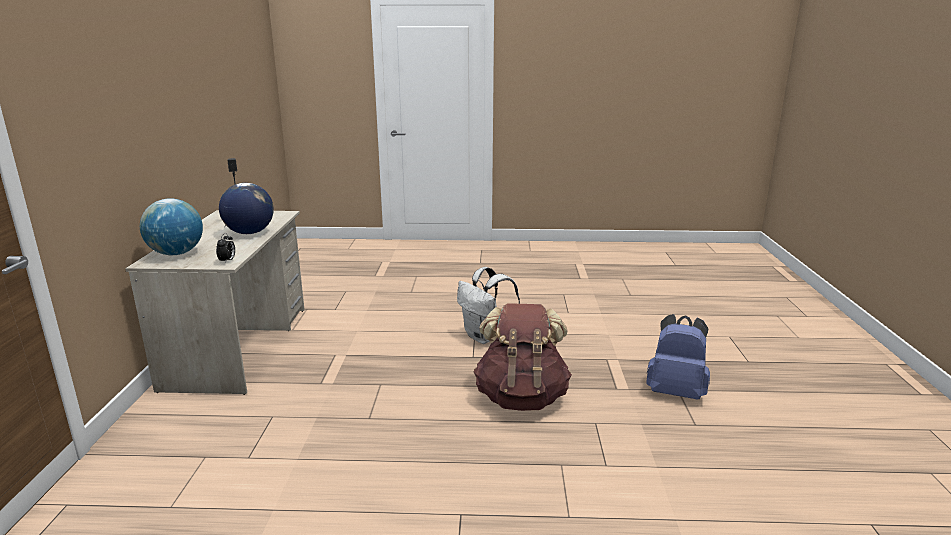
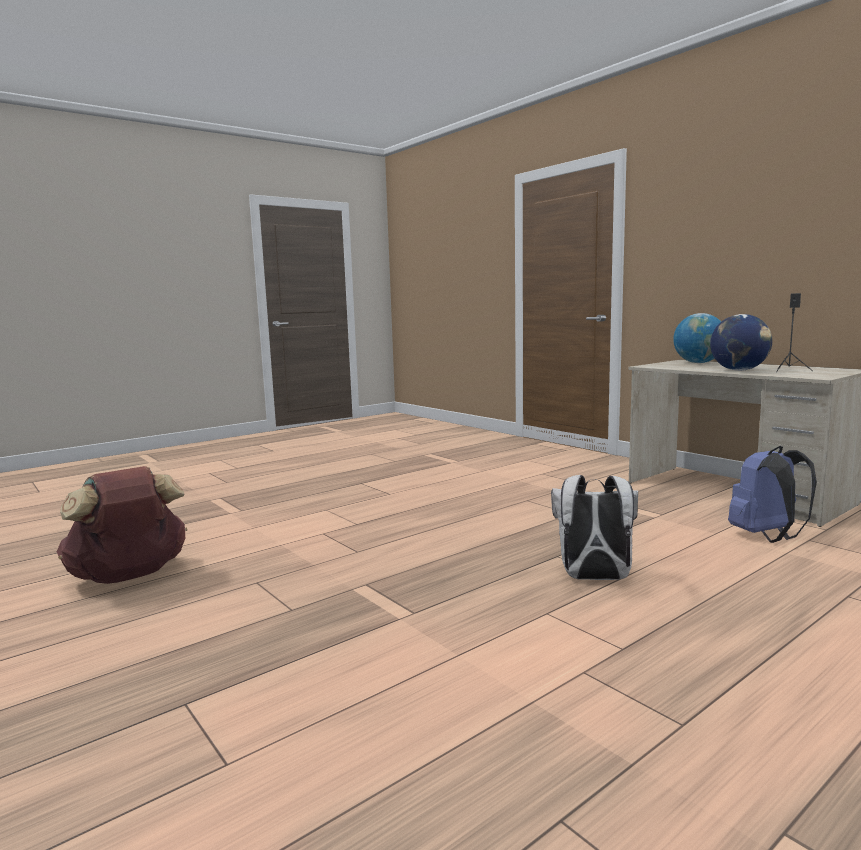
camera: 140 degrees right, 10 degrees down
(227, 261) = (653, 366): alarm clock -> none
(521, 397) = (446, 545): brown backpack -> brown backpack (129, 577)
(675, 392) = (293, 606): blue backpack -> blue backpack (767, 536)

